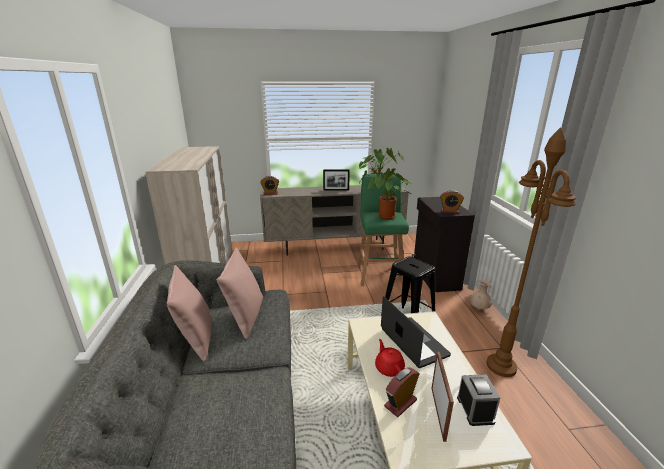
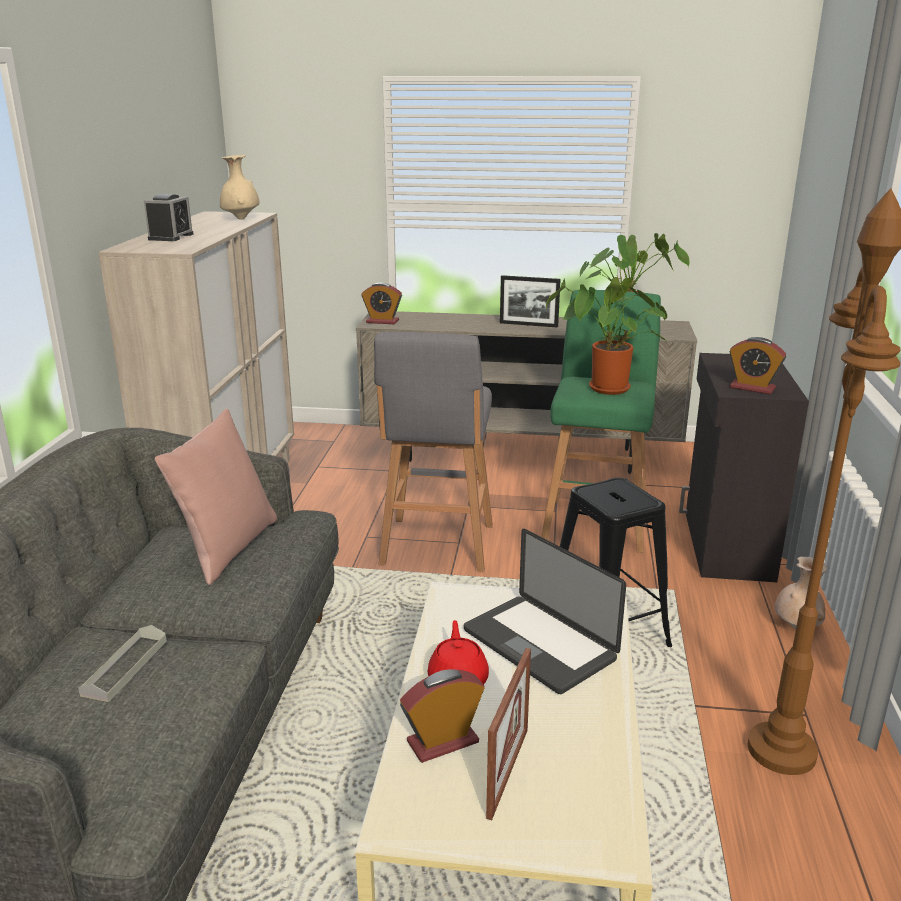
camera: 15 degrees right, 0 degrees up
(196, 338) = (124, 571): pink pillow -> none
(204, 150) = (241, 219): none -> beige vase
(225, 396) = (125, 667): none -> grey tray
(317, 295) = (437, 547): none -> grey stool
(413, 342) = (539, 645): laptop -> laptop turned 150 degrees clockwise
(475, 409) = (589, 781): alarm clock -> alarm clock (171, 237)

